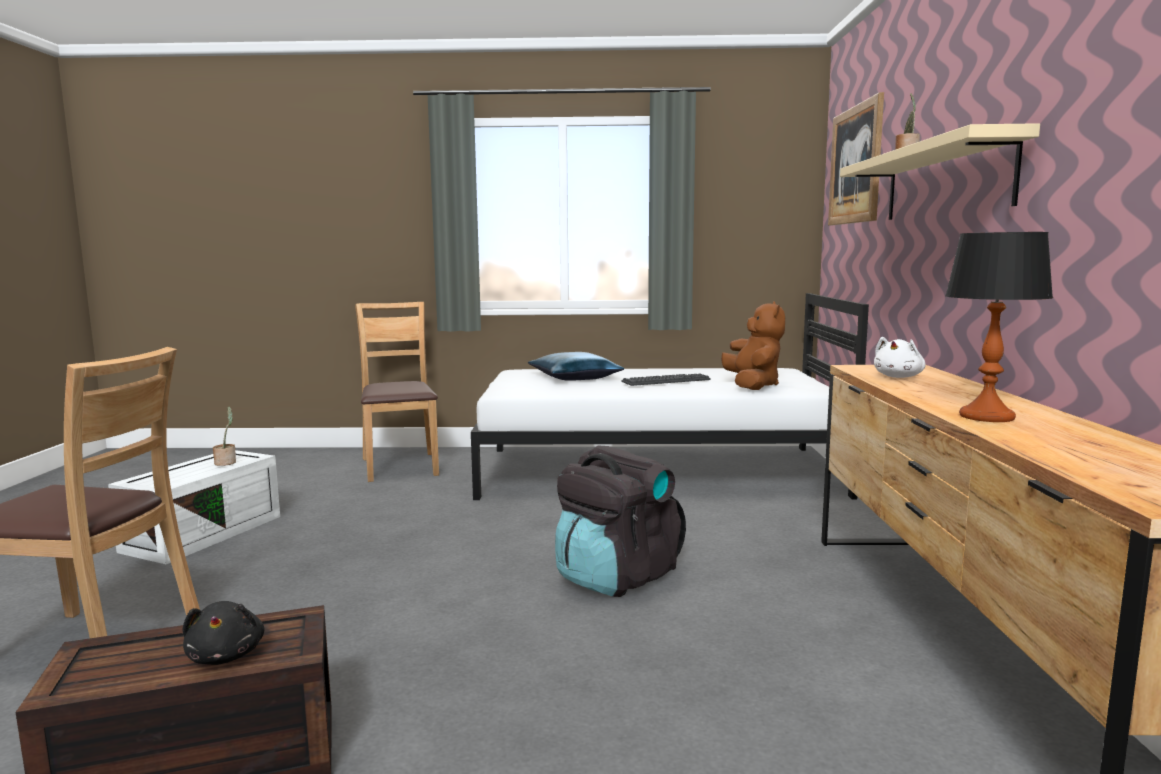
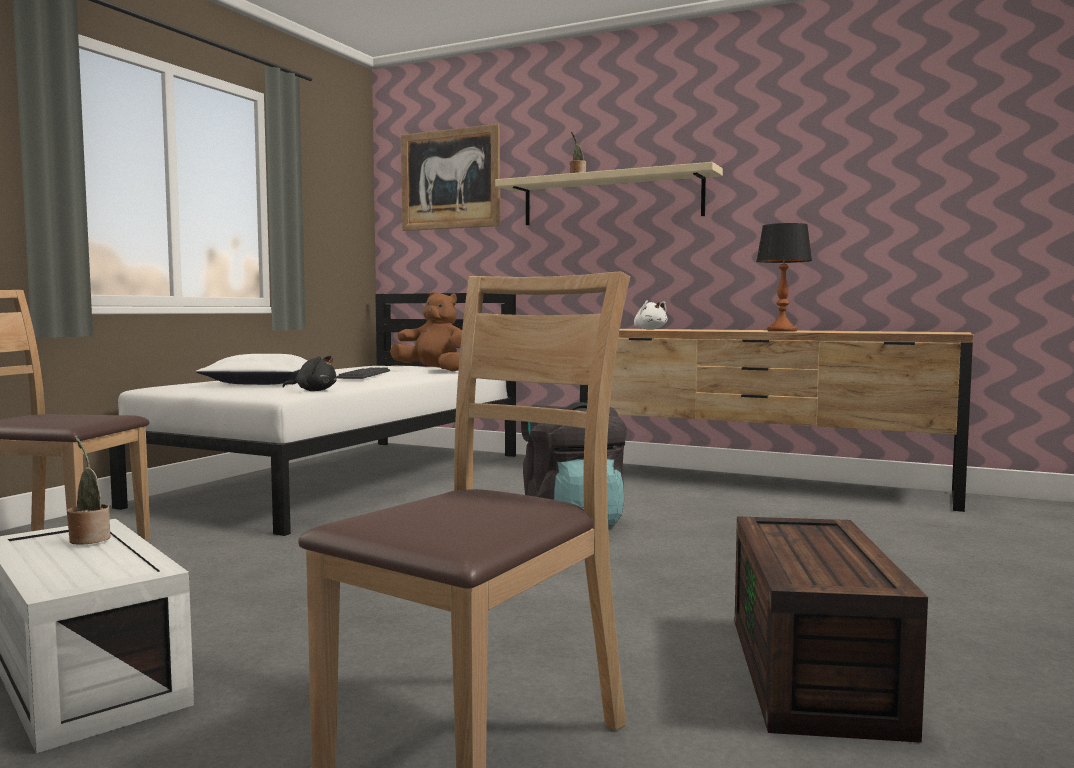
camera: 65 degrees left, 5 degrees down
(226, 655) = (826, 542): black plush toy -> black plush toy (314, 391)
(575, 378) = (263, 383): blue pillow -> white pillow

